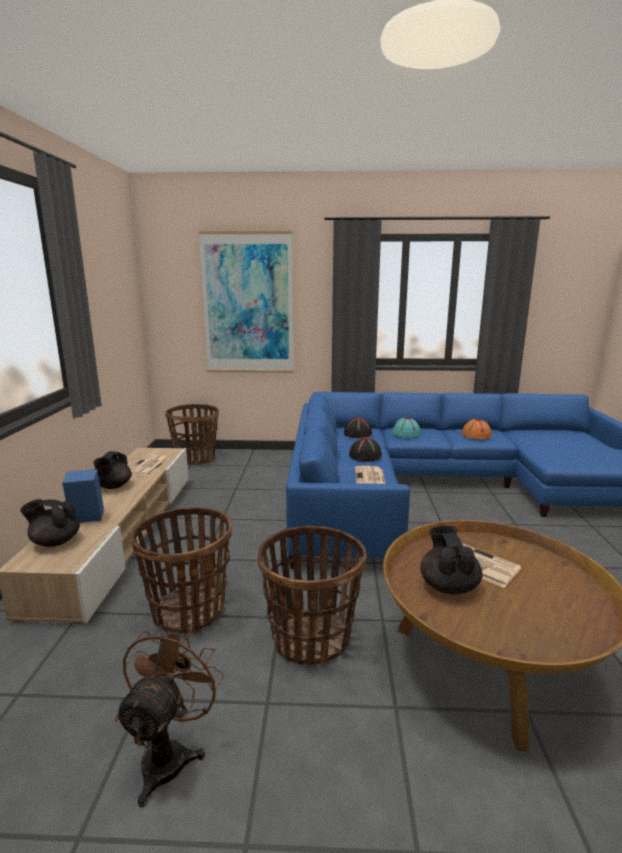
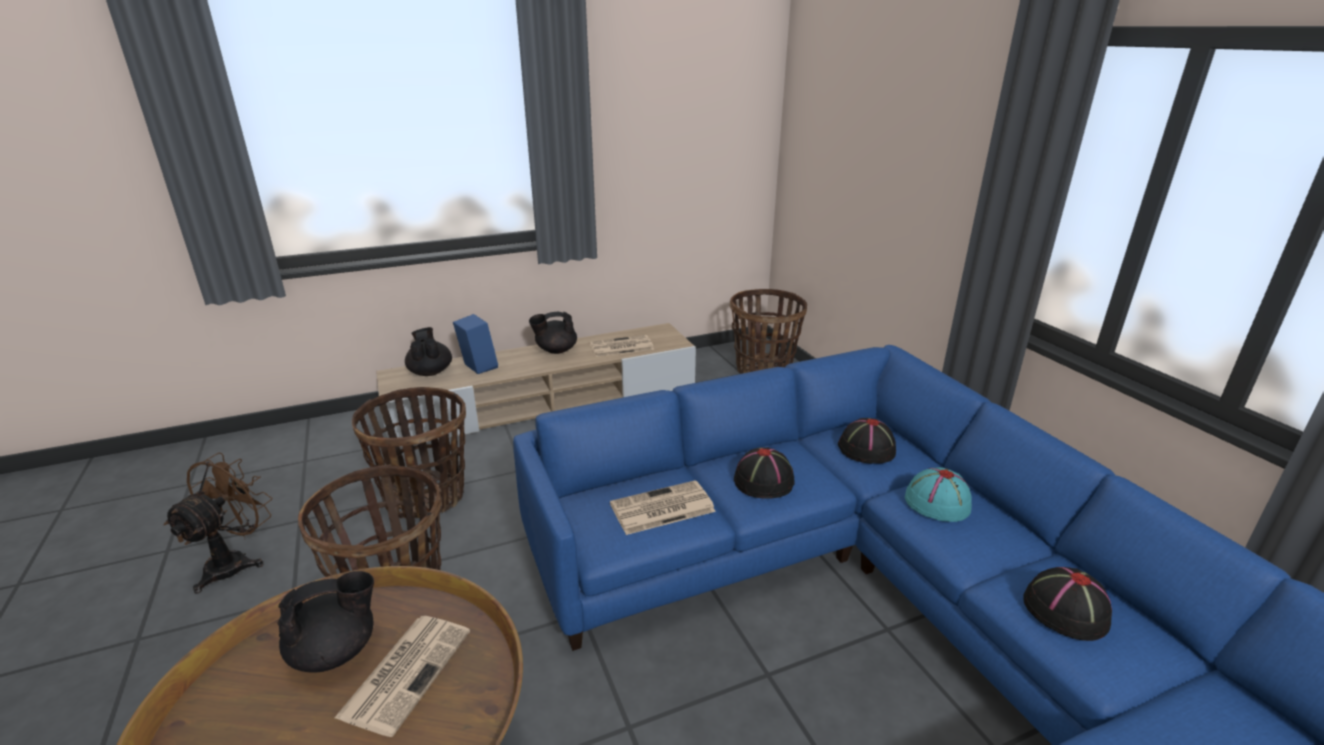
camera: 65 degrees right, 10 degrees up
(170, 754) = (236, 562): brown fan -> brown fan turned 60 degrees counterclockwise
(248, 304) = (880, 157): picture -> none
(476, 435) = (1064, 610): orange hat -> black hat

